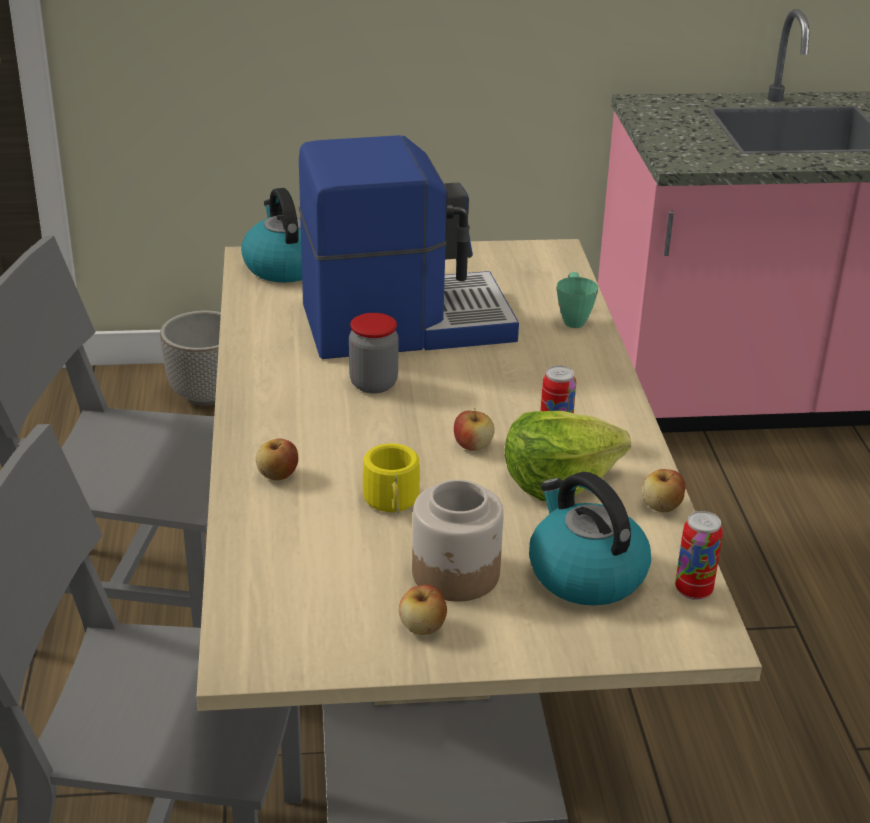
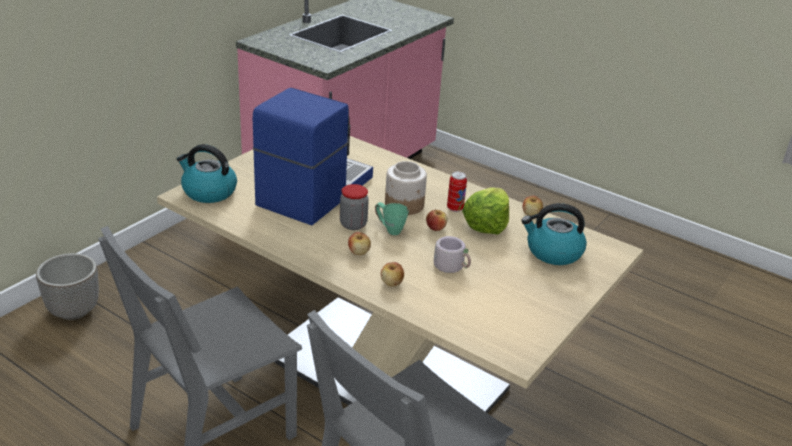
camera: 50 degrees left, 0 degrees up
(395, 503) = (452, 266): yellow mug -> grey mug
(422, 627) = (545, 304): apple -> apple (359, 252)
(456, 574) = (520, 278): jar -> jar (404, 205)
(573, 318) = (373, 157): green mug -> green mug (389, 229)
(693, 590) = (588, 237): can -> none

